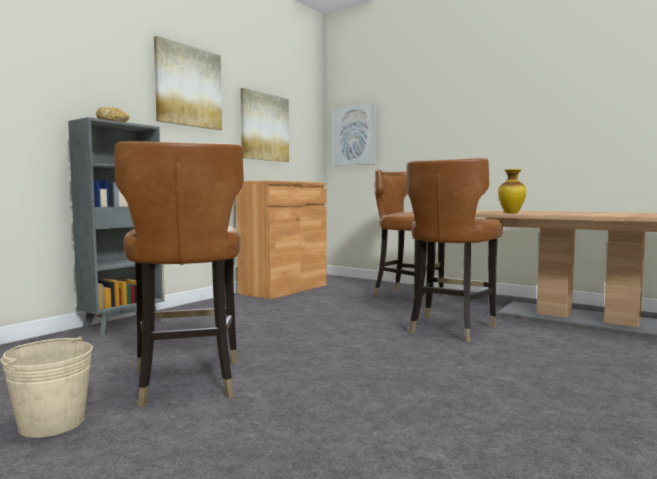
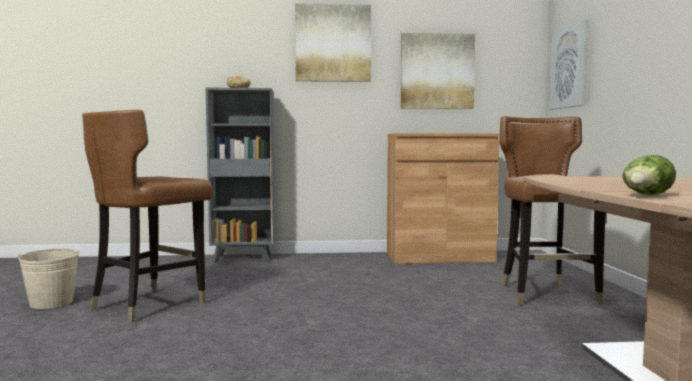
camera: 50 degrees right, 0 degrees up
(449, 328) = (454, 339): brown chair -> none
(511, 213) = (581, 184): vase -> none
(591, 215) = (646, 196): none -> lettuce

